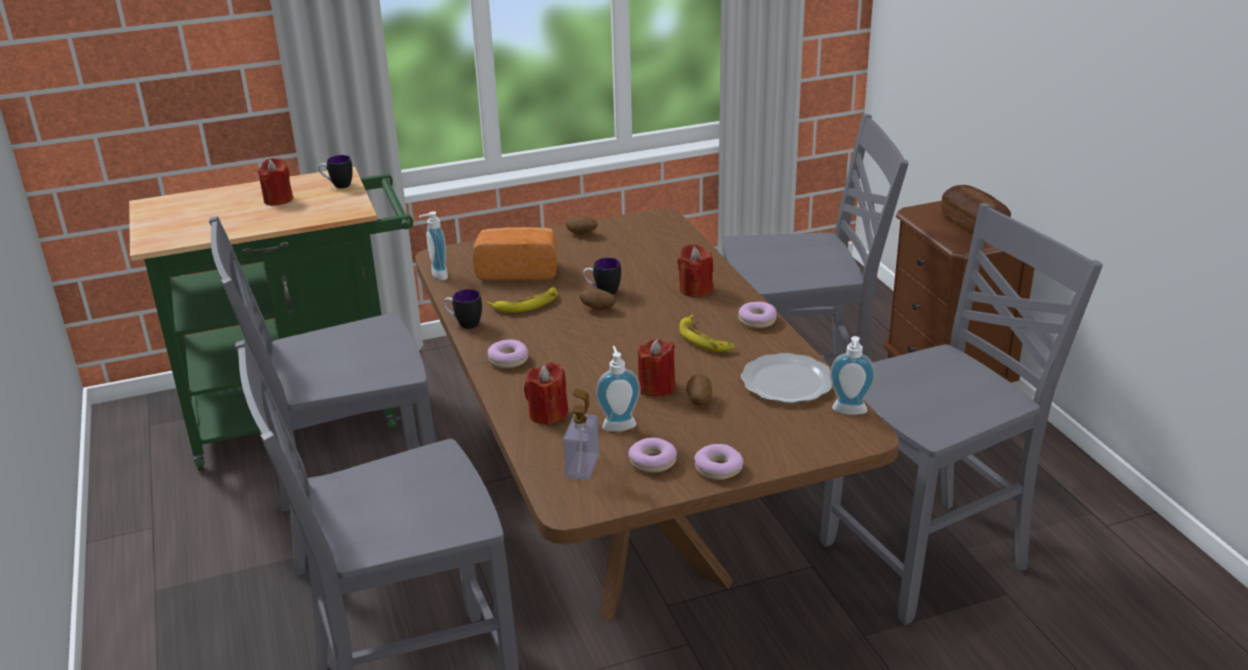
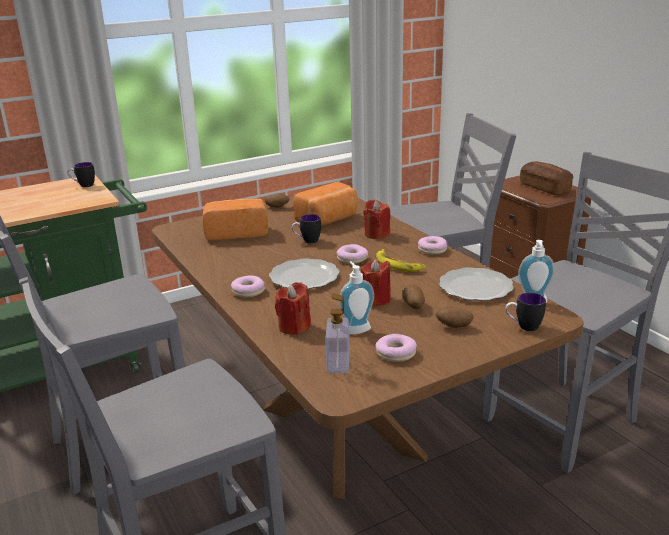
camera: 10 degrees left, 5 degrees down
(278, 200) = (36, 197): red candle -> none
(436, 275) = (172, 240): soap dispenser -> none
(464, 324) = (204, 270): mug -> mug (523, 327)
(526, 304) = (250, 253): banana -> none
(581, 345) = (304, 277): none -> plate
(597, 309) = (307, 252): potato -> potato (453, 327)
(641, 261) = (328, 220): none -> bread
(718, 469) = (452, 353): donut -> donut (352, 259)

